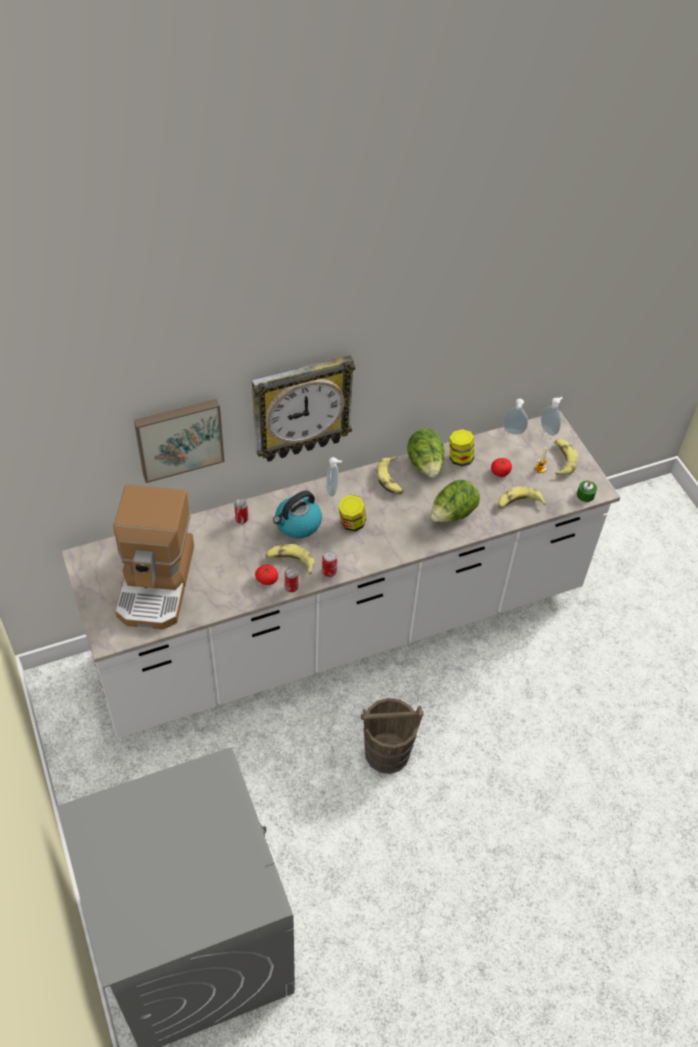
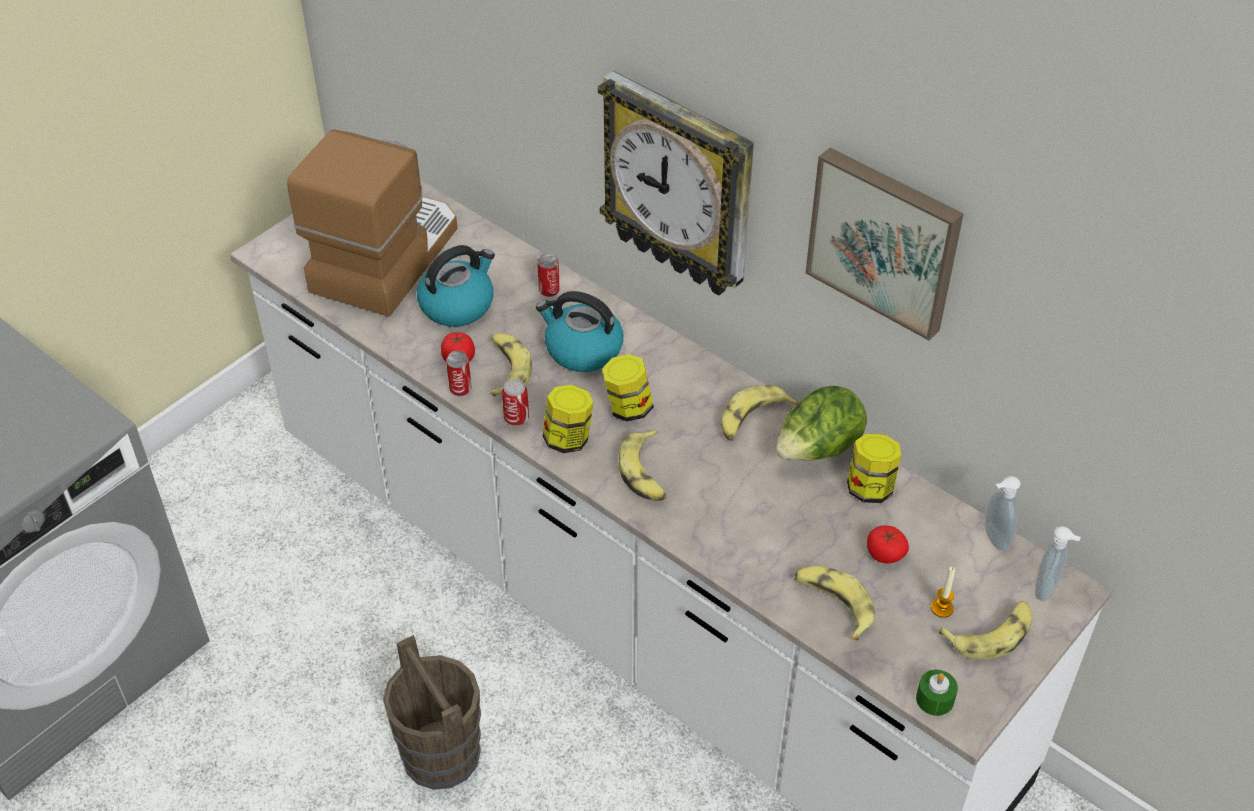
camera: 65 degrees right, 5 degrees down
(157, 583) = (384, 257): coffee machine -> coffee machine turned 135 degrees clockwise
(179, 438) = (521, 97): picture -> picture (885, 240)
(223, 563) = (457, 305): none -> kettle
(333, 490) = (677, 363): soap dispenser -> none
(357, 556) = (568, 439): none -> jar
(400, 535) = (645, 473): none -> banana
(452, 514) = (738, 523): lettuce -> none

